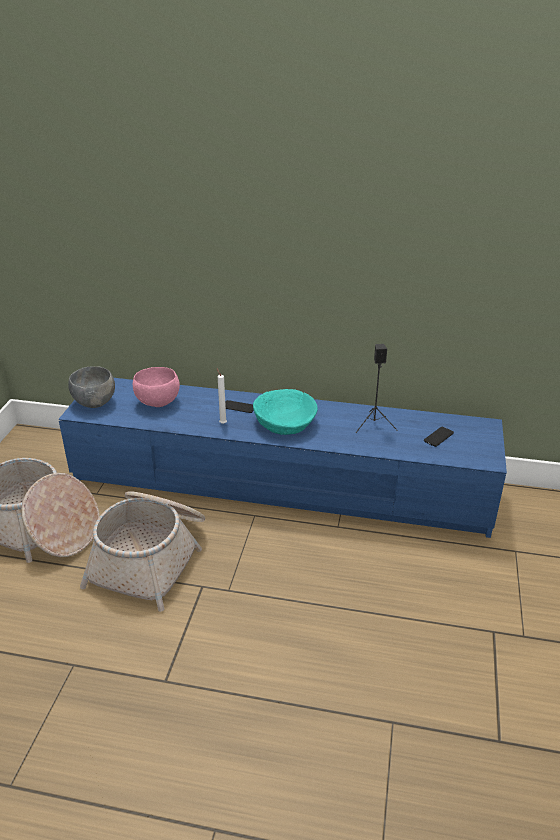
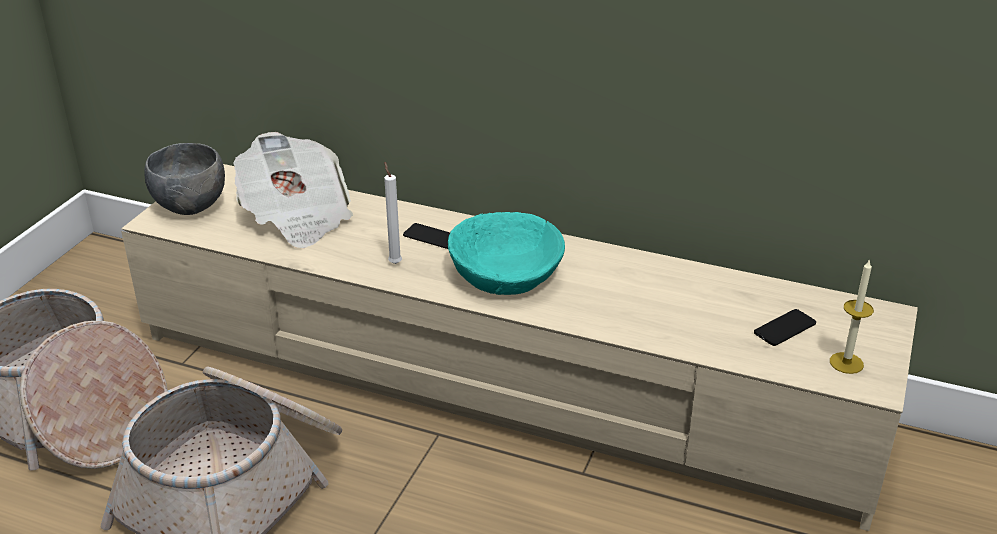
camera: 10 degrees right, 0 degrees up
(158, 403) = (296, 217): pink bowl -> newspaper
(280, 484) = (499, 383): blue tv stand -> beige tv stand
(374, 424) = (669, 293): black speaker -> none
(473, 451) = (846, 363): none -> candle

